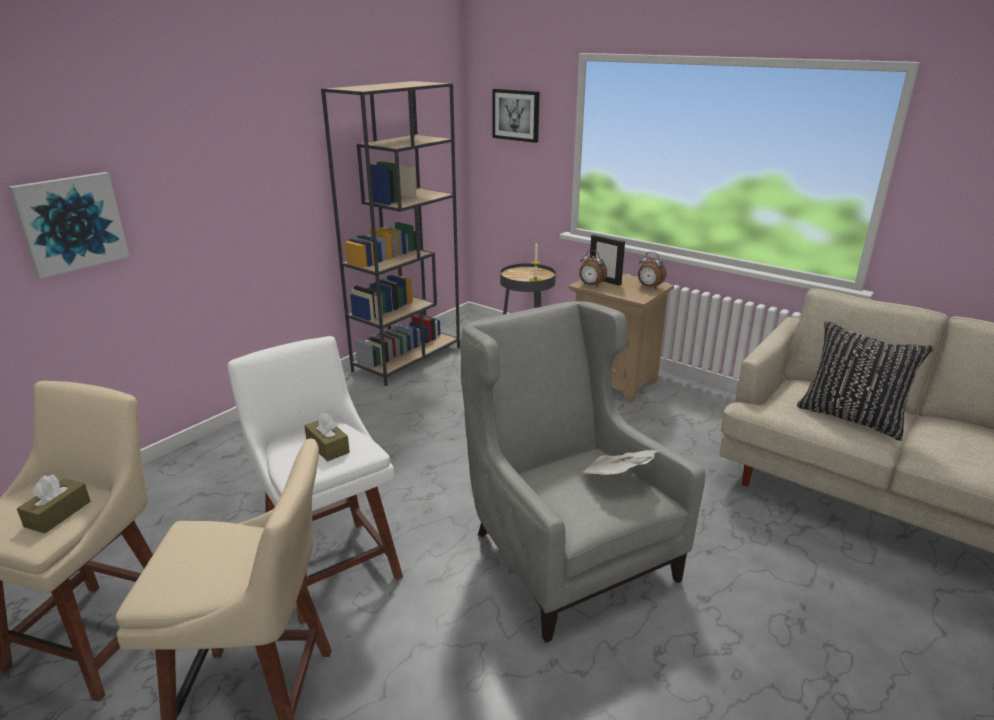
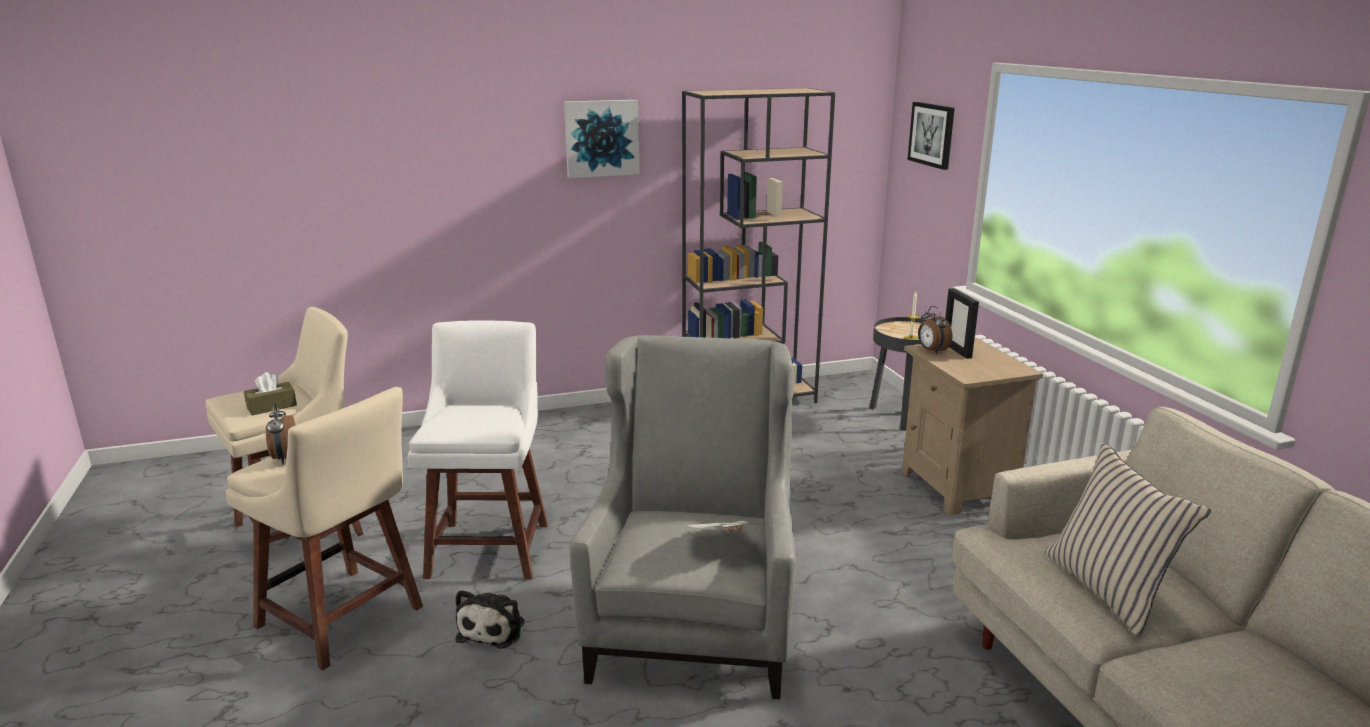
camera: 35 degrees right, 5 degrees down
(71, 223) = (414, 192): picture -> picture (601, 138)
(327, 447) = (479, 420): brown tissue box -> none
(420, 636) = (493, 628): none -> plush toy
(649, 287) = (1003, 368): alarm clock -> alarm clock (285, 459)
(851, 417) = (1108, 589): black pillow -> beige pillow

